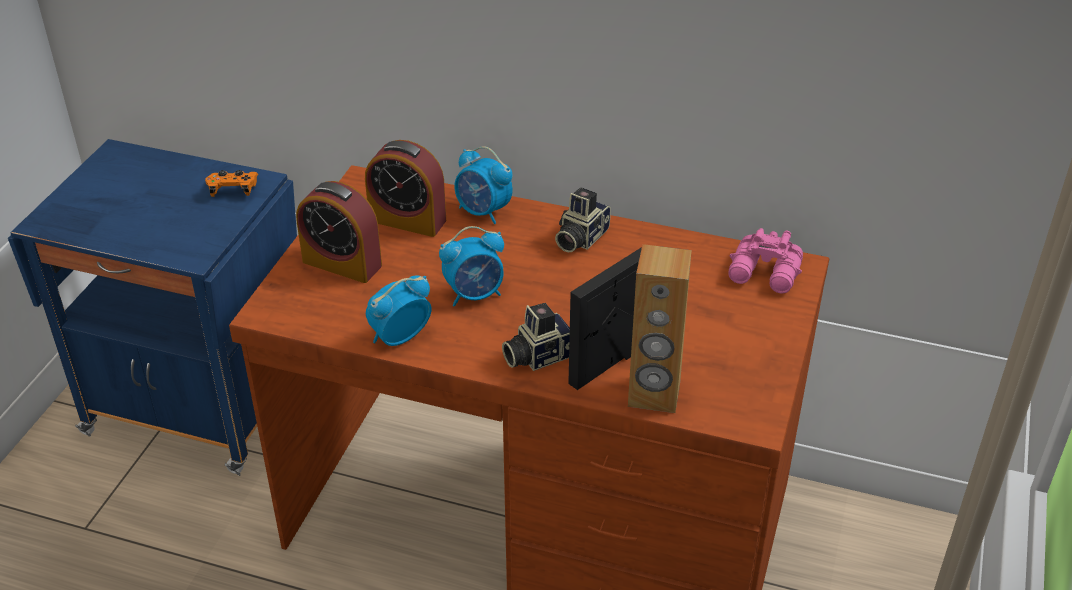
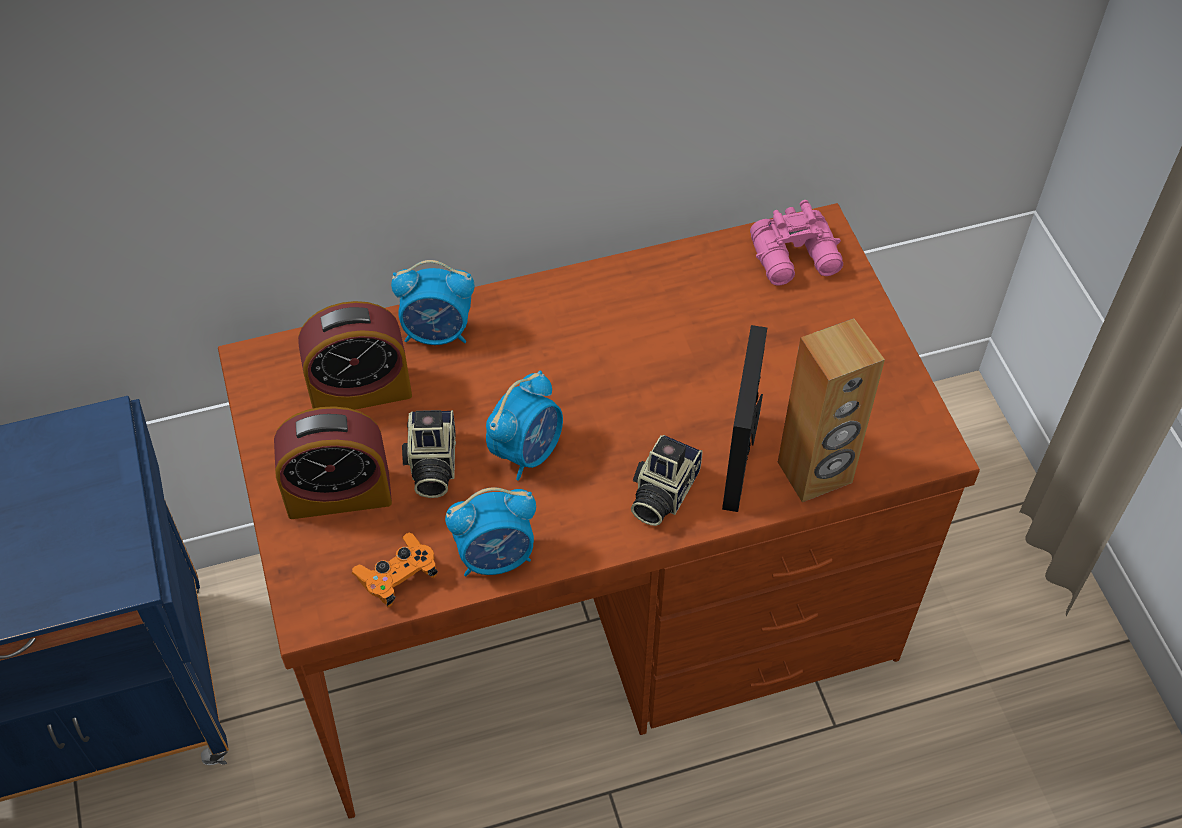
camera: 35 degrees left, 15 degrees up
(233, 190) = (81, 455): orange game controller -> orange game controller (398, 577)
(399, 337) = (496, 556): alarm clock -> alarm clock turned 120 degrees counterclockwise
(579, 238) = (573, 312): camera -> camera (431, 465)

